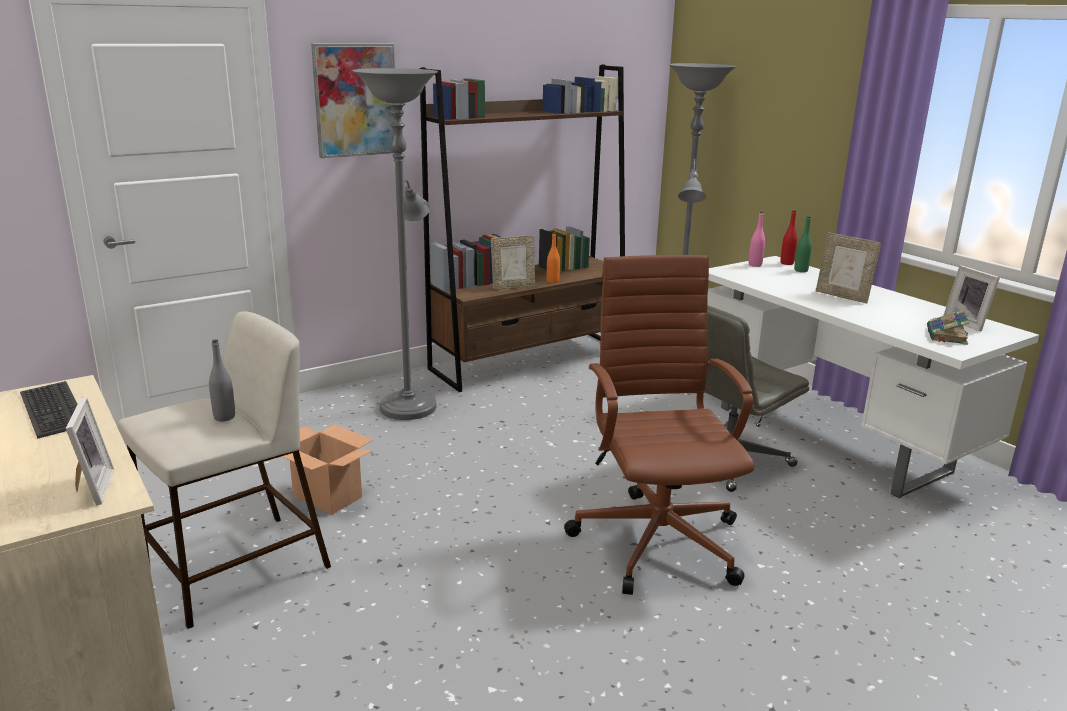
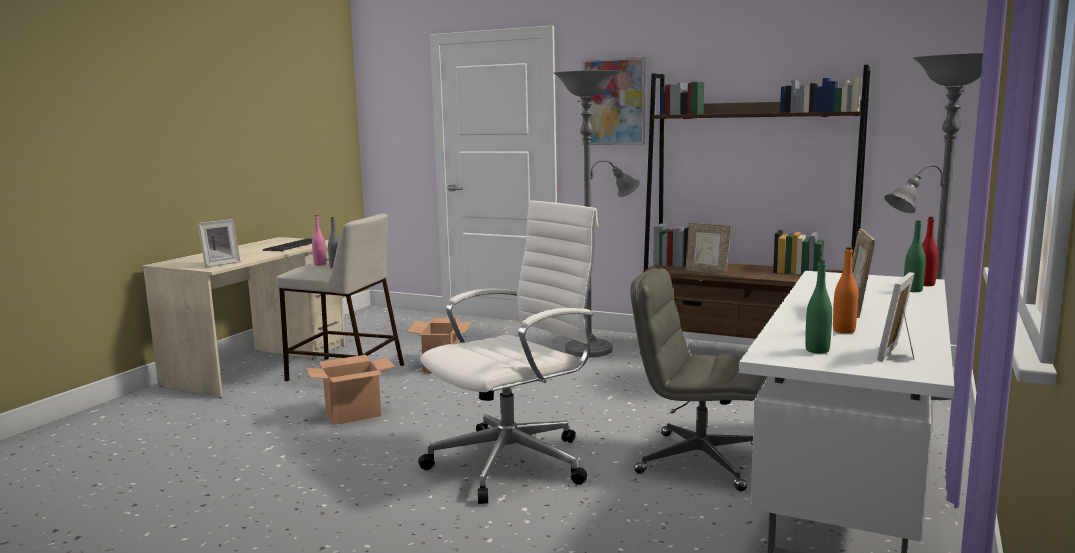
camera: 60 degrees right, 10 degrees down
(411, 600) = (354, 414): none -> cardboard box
(552, 281) = (750, 276): orange bottle -> orange bottle (844, 331)
(657, 539) = (514, 462): brown office chair -> white office chair
(755, 265) = (879, 278): pink bottle -> pink bottle (320, 264)
(946, 336) = (817, 350): book -> green bottle

